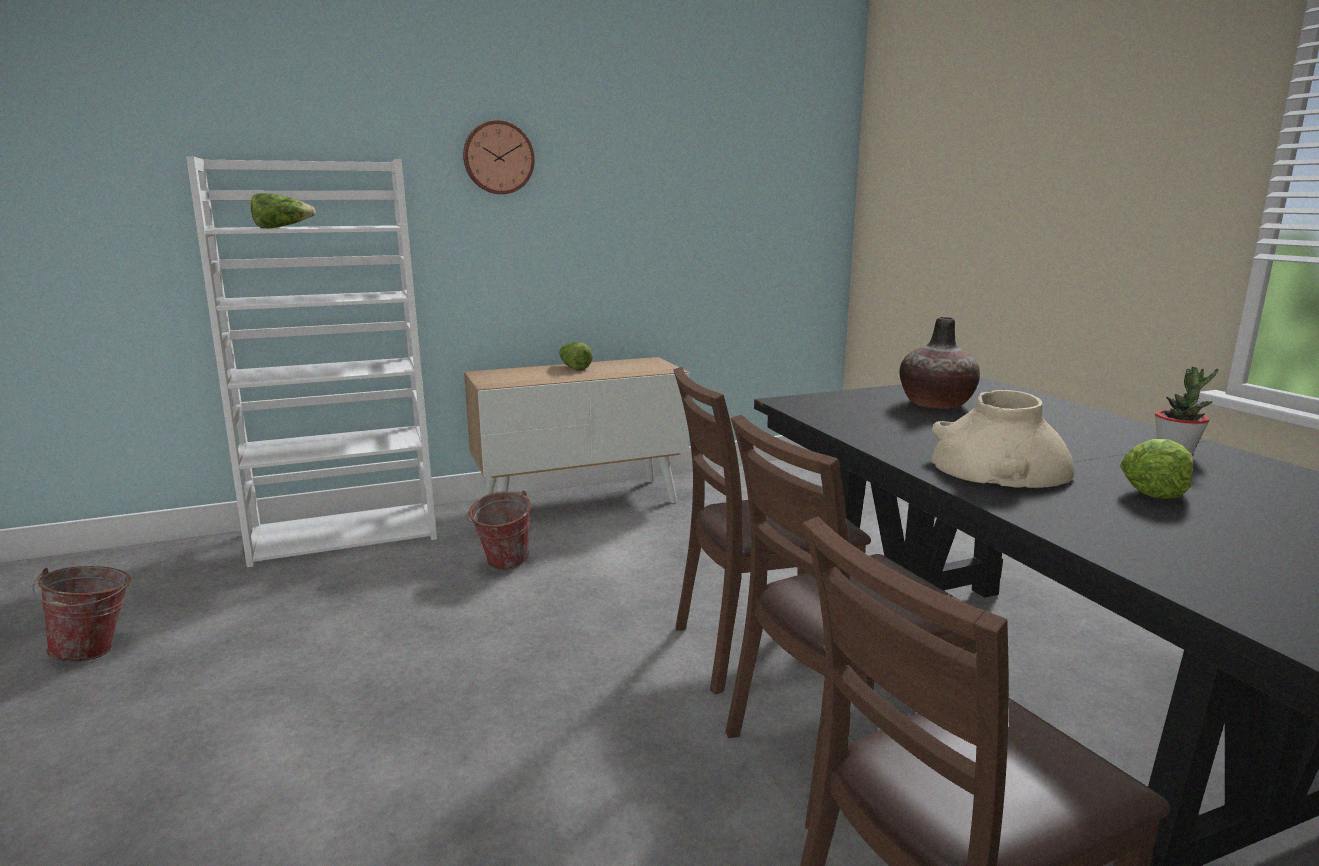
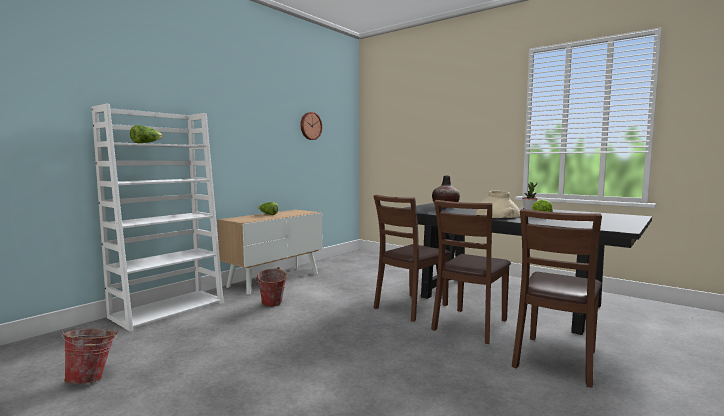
camera: 30 degrees left, 10 degrees down
(498, 158) = (232, 116): wall clock -> wall clock (310, 126)

